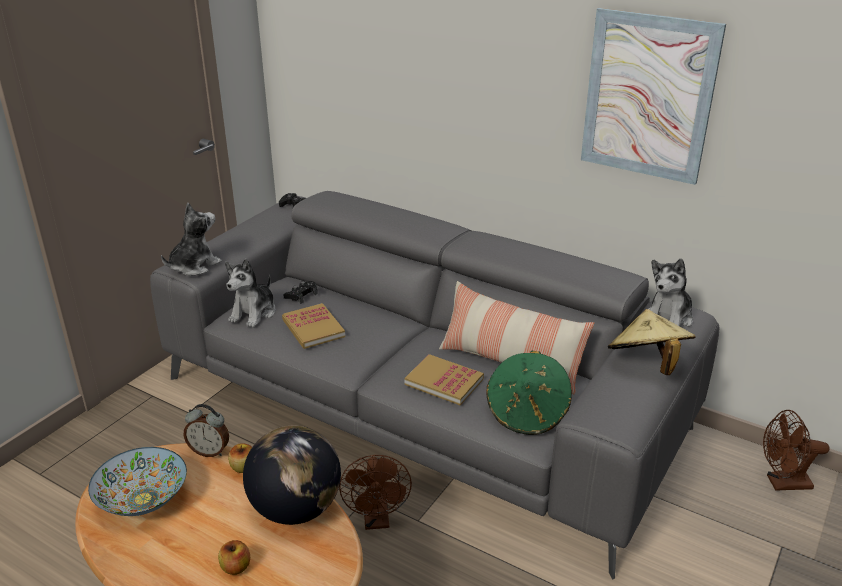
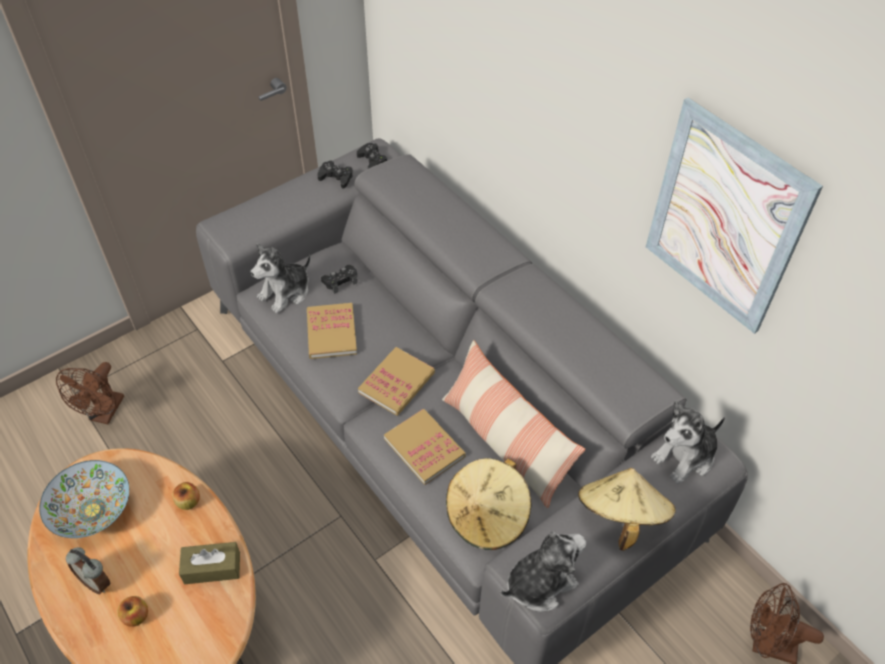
camera: 20 degrees right, 20 degrees up
(194, 266) = (235, 229): plush toy -> plush toy (539, 583)
(210, 451) = (168, 471): alarm clock -> alarm clock (96, 581)
(268, 221) = (336, 177): none -> black game controller
(296, 509) = (212, 568): globe -> brown tissue box
(377, 520) = (338, 546): brown fan -> brown fan (104, 414)
(392, 347) = (396, 383): none -> book
(527, 413) = (487, 516): green hat -> beige hat

